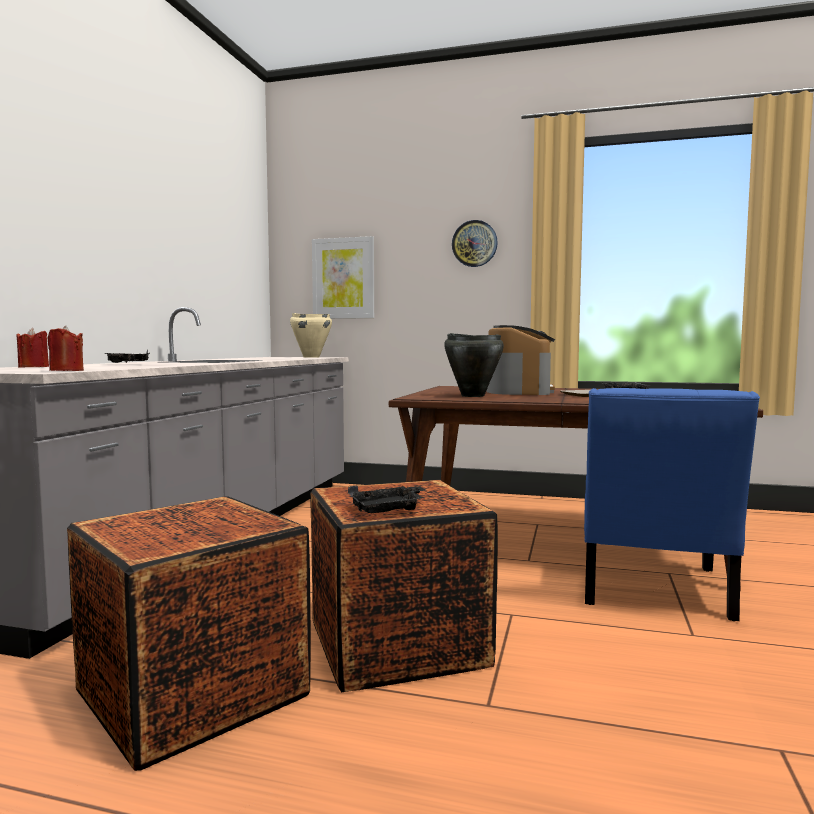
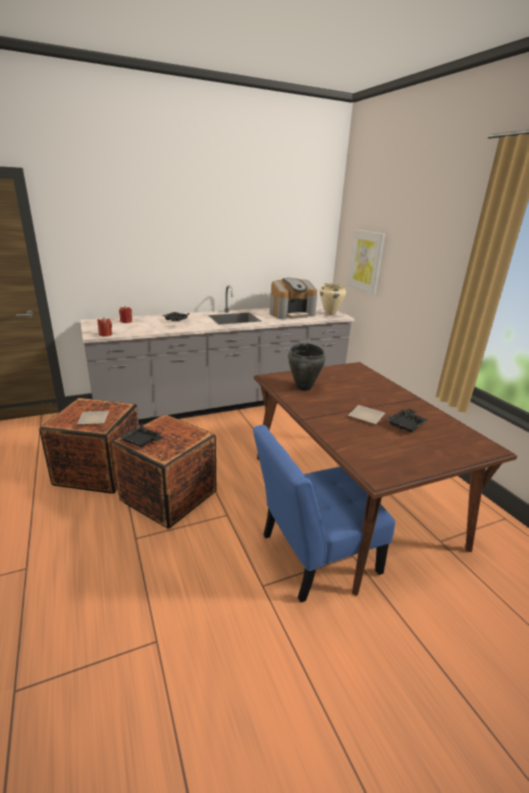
camera: 50 degrees right, 20 degrees up
(217, 523) = (94, 419): none -> plate
(474, 243) = (440, 252): wall clock -> none
(520, 391) = (360, 391): coffee machine -> coffee machine (291, 314)

